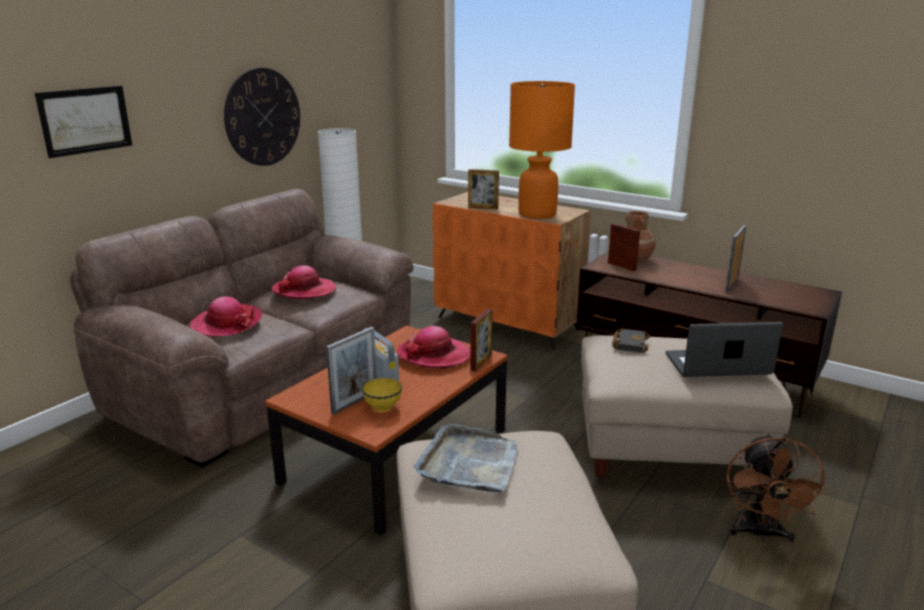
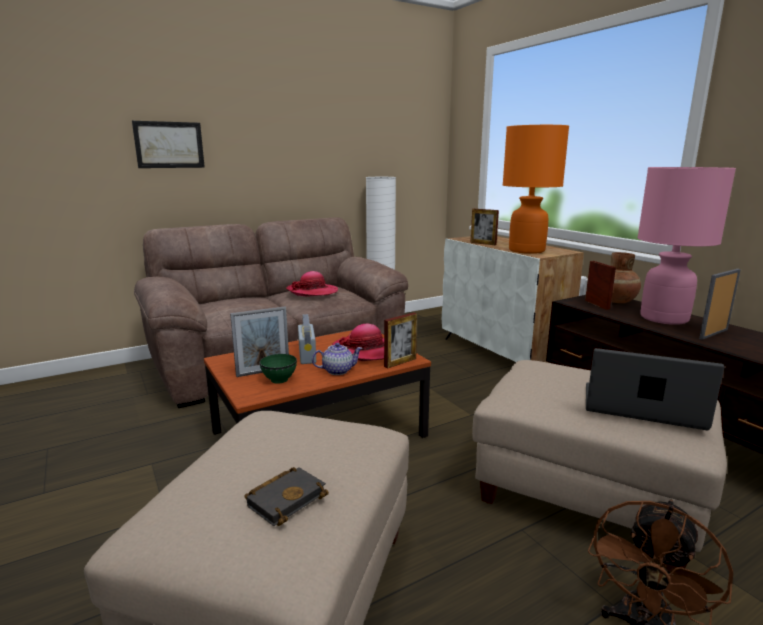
camera: 25 degrees right, 5 degrees down
(226, 323) = (235, 303): hat -> none
(263, 117) = (319, 160): wall clock -> none
(382, 407) = (279, 379): yellow bowl -> green bowl
(430, 384) = (338, 370): none -> teapot
(469, 463) = (278, 437): grey tray -> none
(508, 323) = (502, 353): orange cabinet -> white cabinet
(629, 343) = (553, 370): black book -> black book (286, 498)
(685, 273) = (663, 318): none -> pink table lamp

